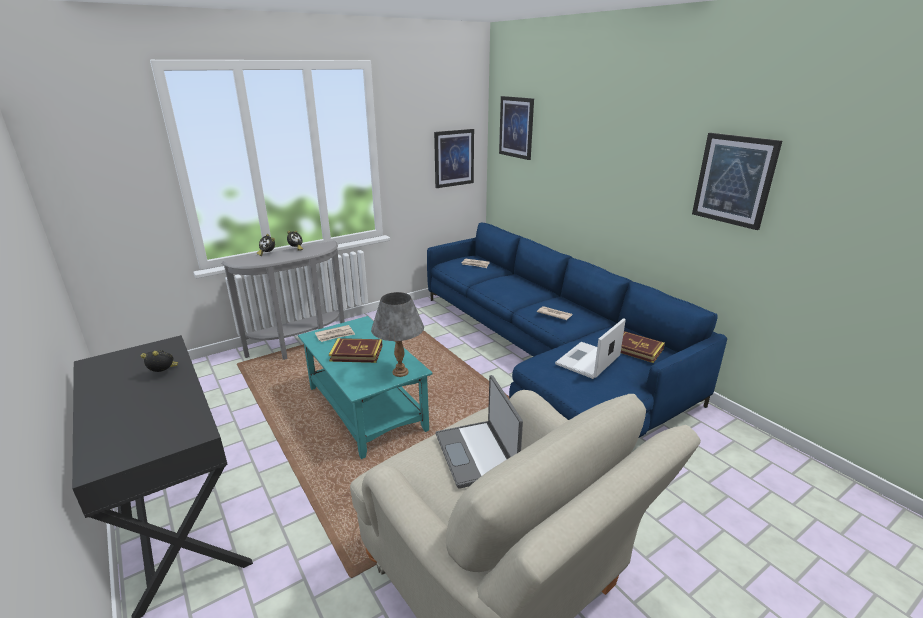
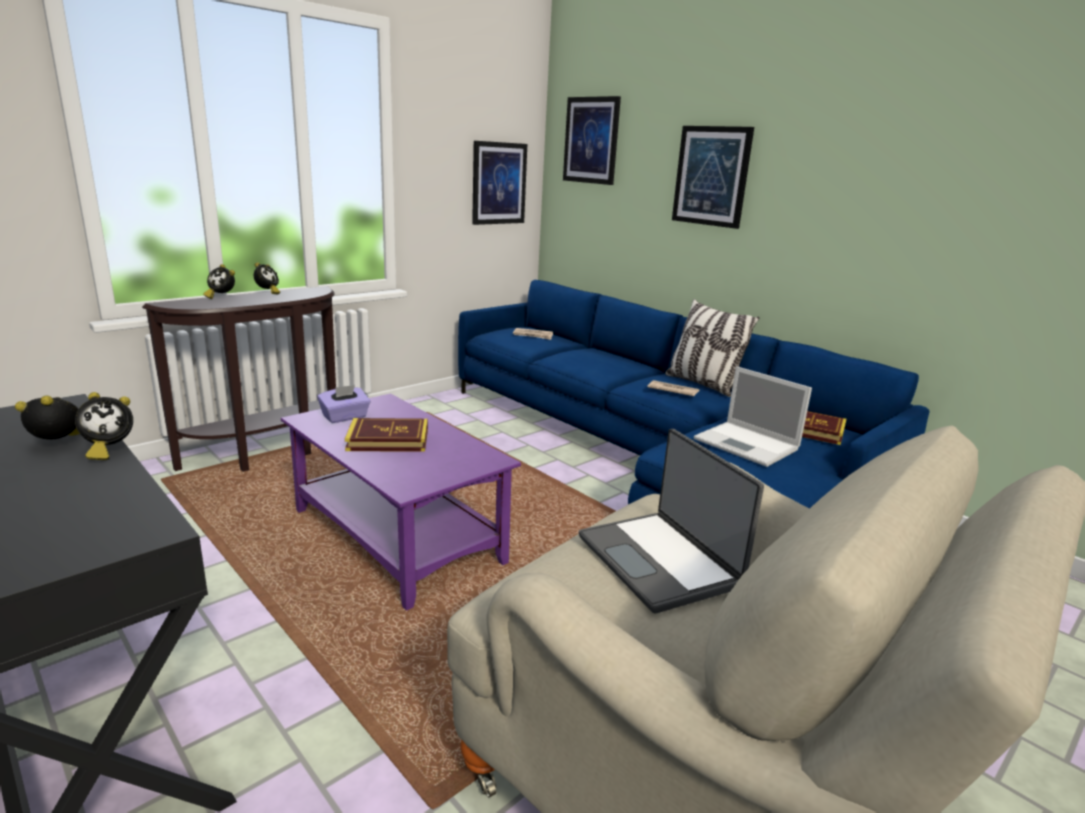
camera: 10 degrees left, 5 degrees down
(186, 378) = (108, 450): none -> alarm clock
(301, 347) = (269, 454): grey console table -> brown console table
(335, 335) = (345, 417): newspaper -> purple tissue box
(367, 409) = (398, 537): turquoise coffee table -> purple coffee table
(400, 372) = (469, 463): grey table lamp -> none
(579, 308) = (702, 384): none -> pillow
(587, 361) = (748, 444): laptop -> laptop turned 75 degrees counterclockwise
(734, 180) = (937, 183): picture -> picture (711, 176)

